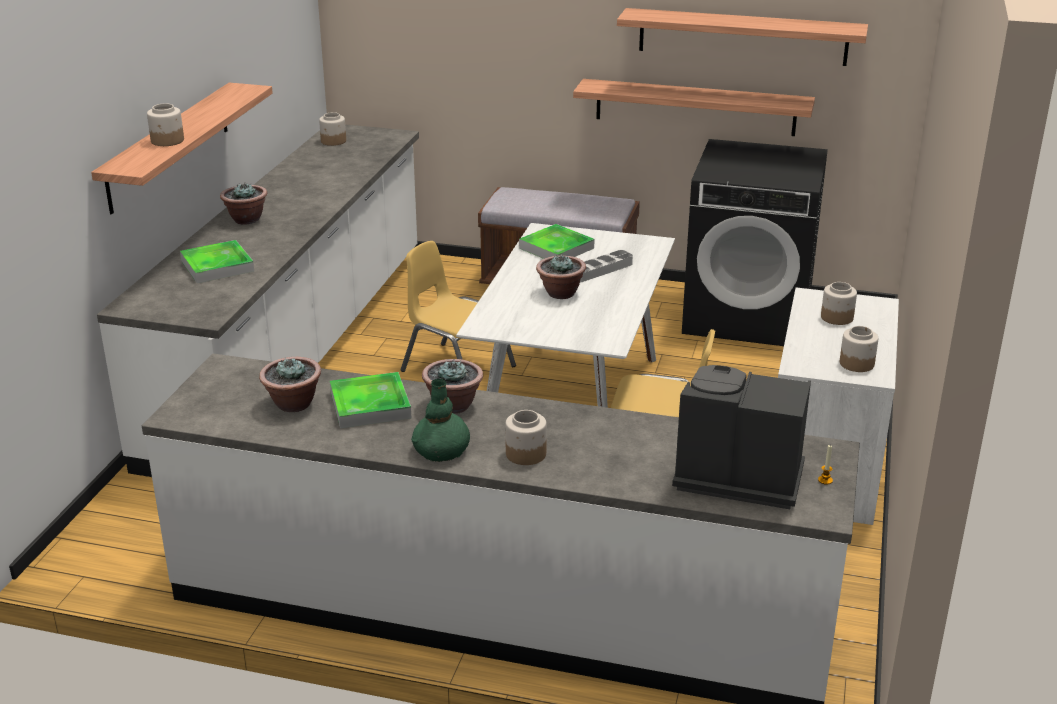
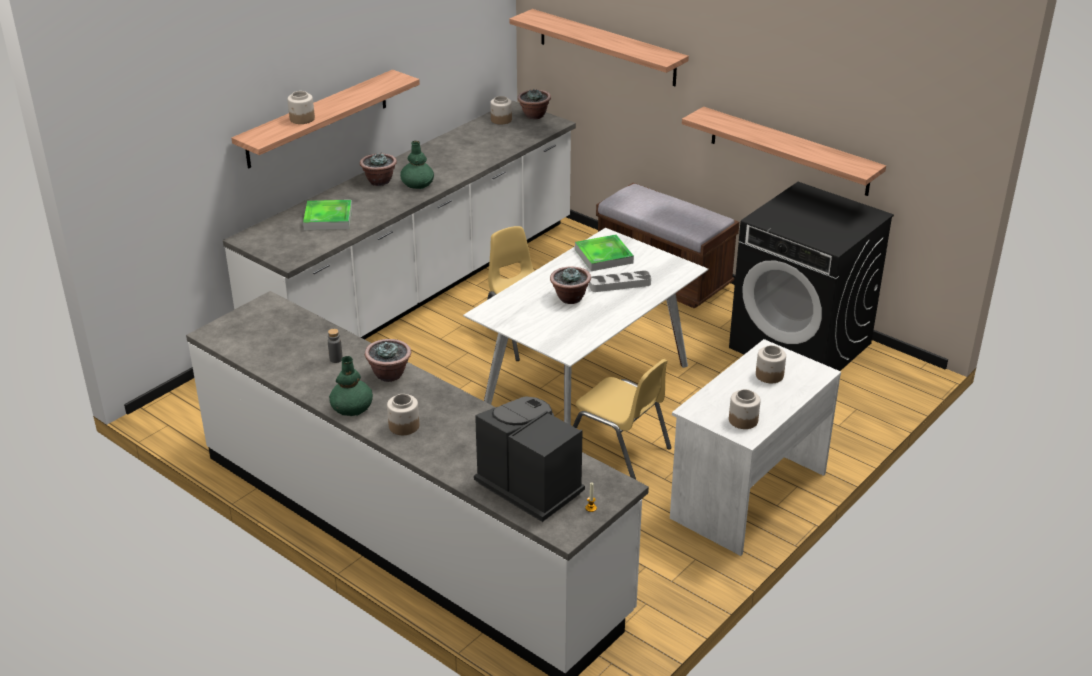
camera: 25 degrees right, 5 degrees up
(293, 404) = (288, 345): potted plant -> potted plant (534, 115)
(295, 213) = (417, 183): none -> green vase
(370, 405) = (336, 359): tray -> grey bottle
(742, 36) = (830, 99): shelf -> shelf (607, 47)

